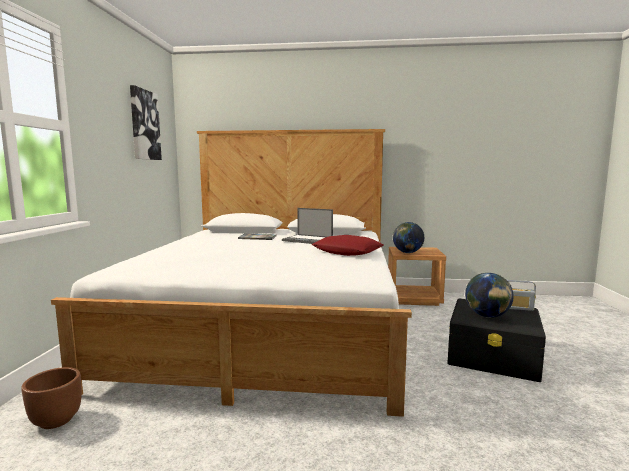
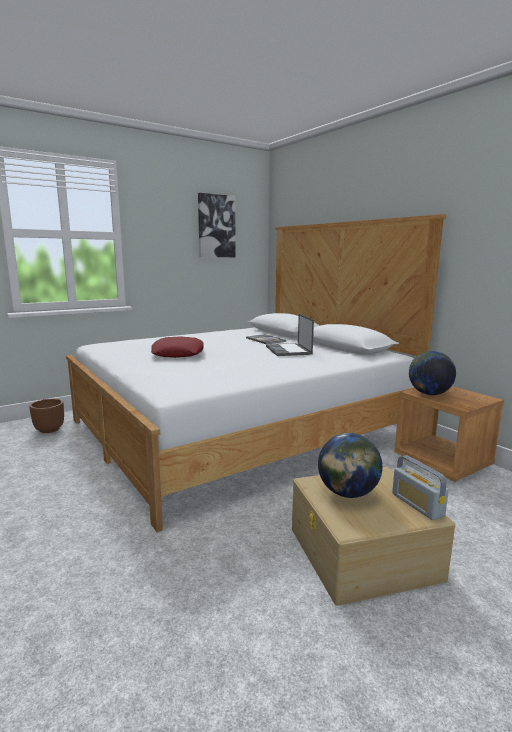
camera: 50 degrees right, 5 degrees up
(347, 251) = (269, 368): red pillow -> red pillow (178, 353)
(493, 355) = (363, 553): black storage box -> beige storage box

